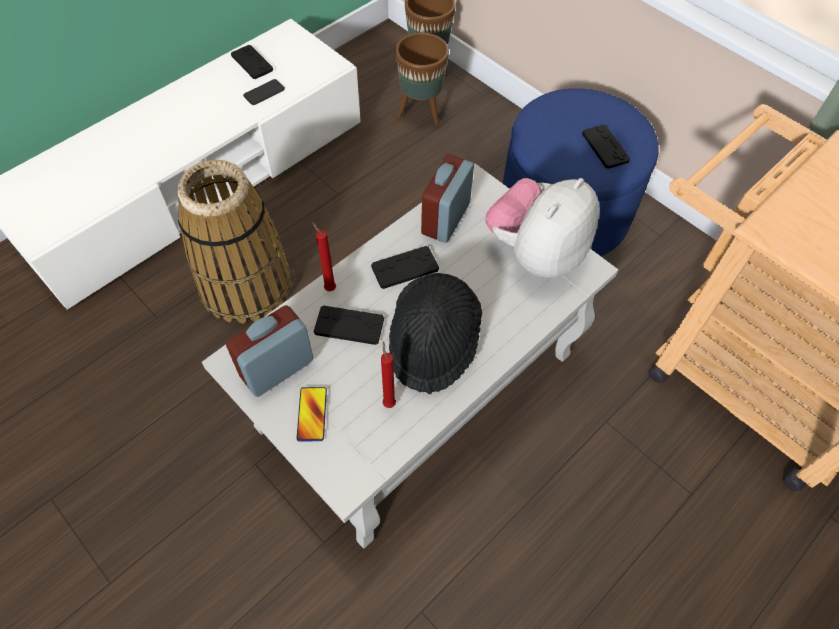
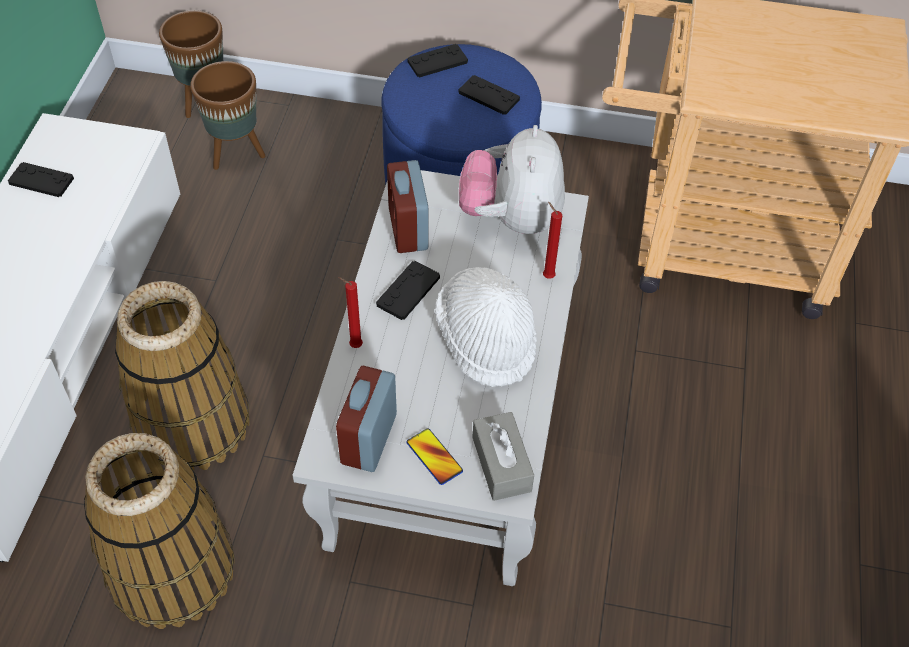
camera: 35 degrees left, 5 degrees down
(154, 377) = (171, 569): none -> basket
(264, 92) = (85, 205): phone -> none
(349, 326) = (401, 367): black game controller -> black game controller (437, 62)
(358, 454) = (501, 464): none -> grey tissue box
(388, 402) = (491, 408): red candle -> red candle (547, 276)
(433, 343) = (487, 340): black hat -> white hat

